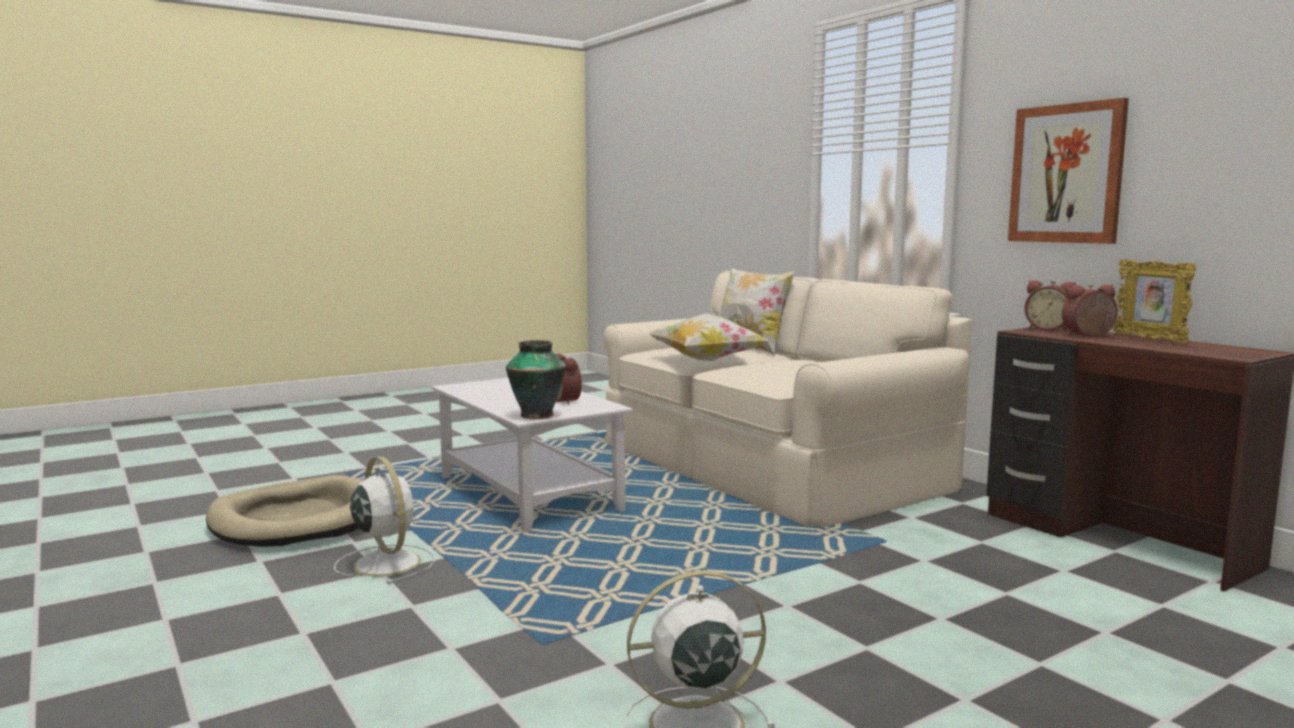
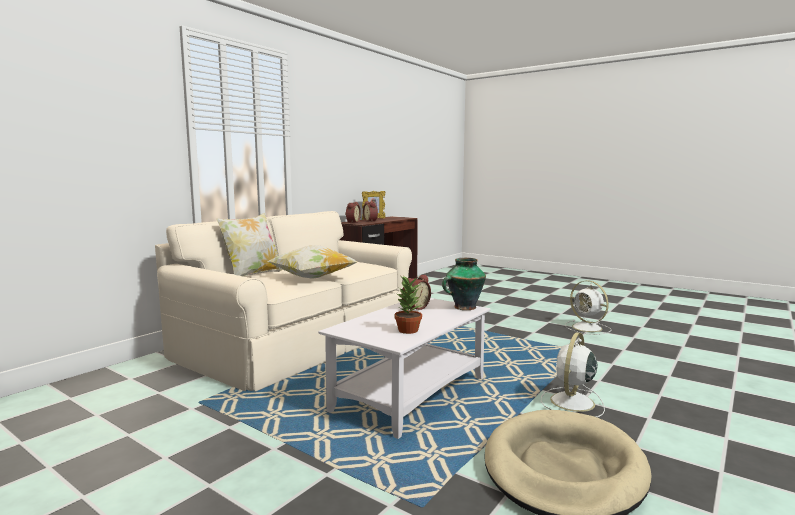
camera: 110 degrees left, 0 degrees up
(485, 391) = (407, 330): none -> potted plant
(1066, 174) = (332, 156): picture -> none

